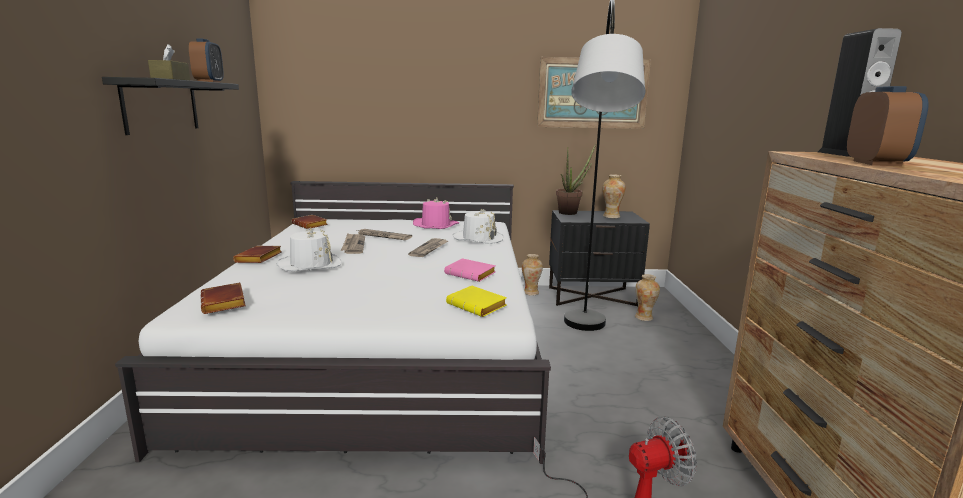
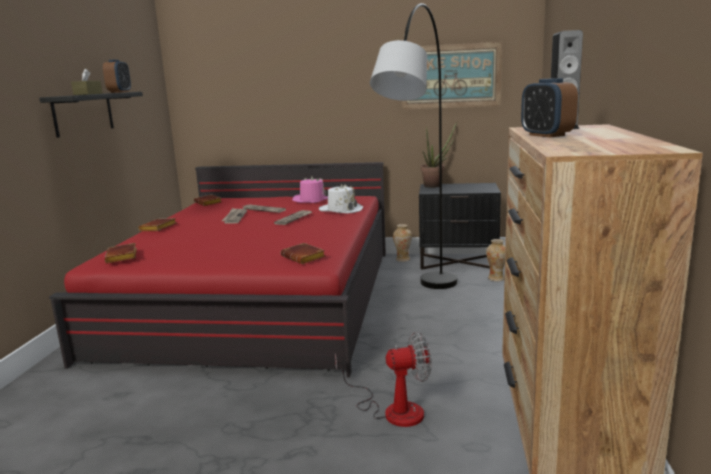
camera: 10 degrees right, 0 degrees up
(310, 264) = (194, 231): white hat -> none
(384, 344) = (260, 298): white bed -> red bed
(472, 274) = (315, 236): pink book -> none
(478, 306) = (304, 257): yellow book -> brown book
(611, 216) = (470, 188): vase -> none
(876, 163) = (546, 135): alarm clock -> alarm clock turned 135 degrees clockwise

